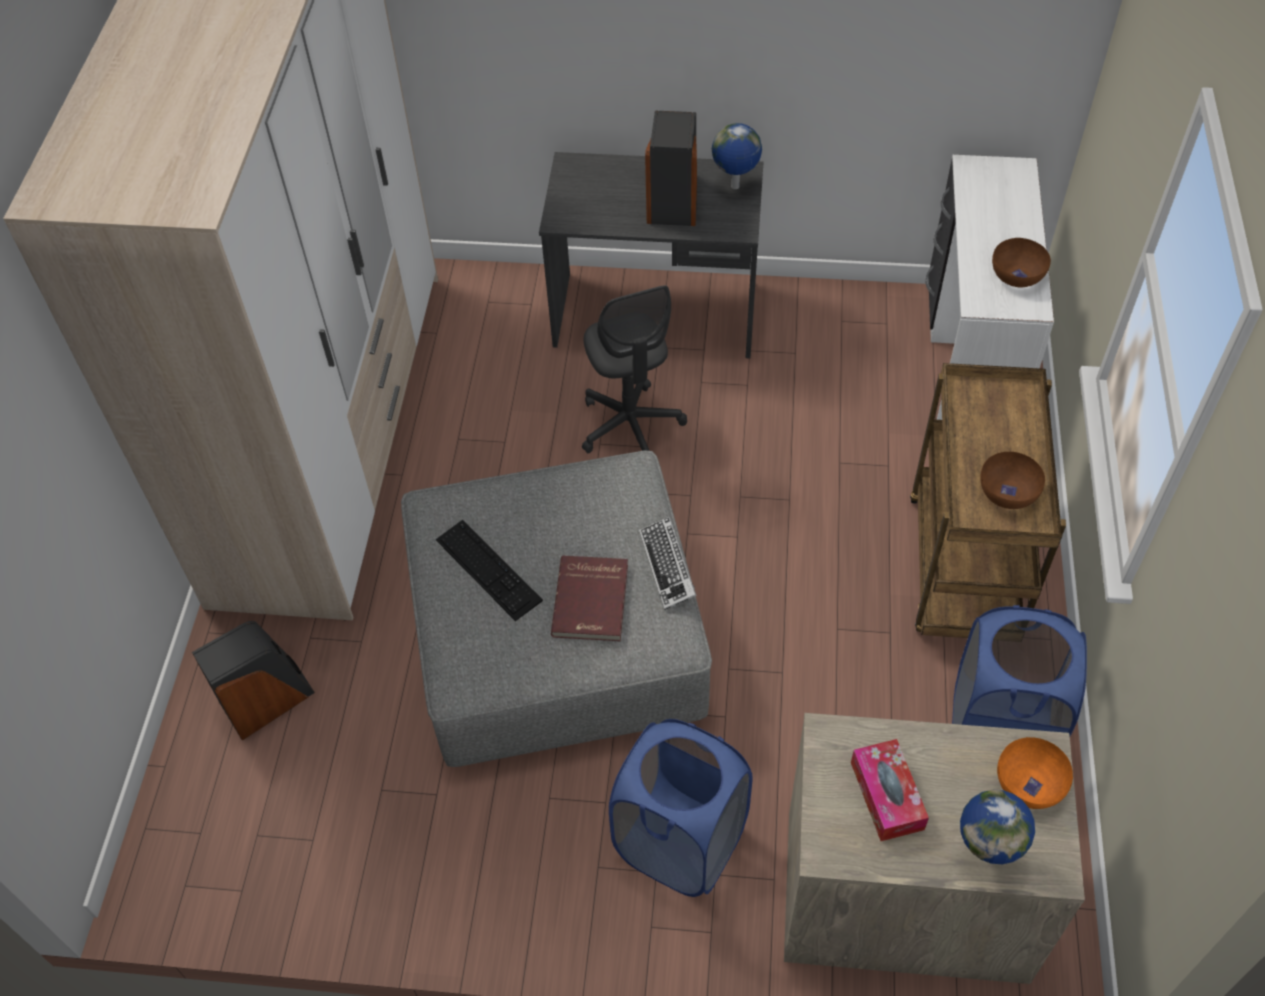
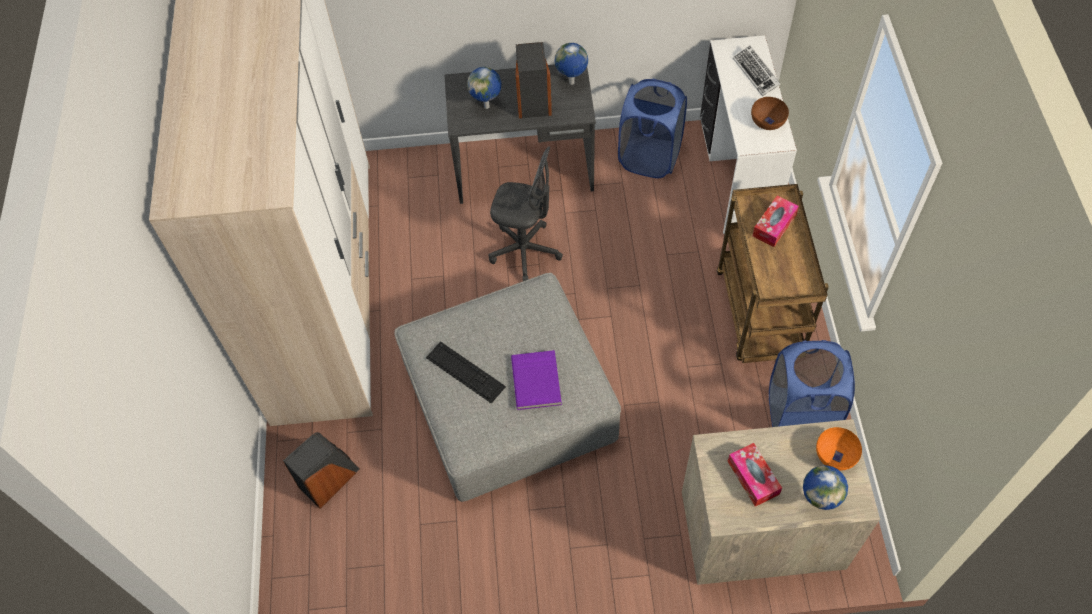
camera: 10 degrees left, 5 degrees up
(592, 600) = (537, 381): red book -> purple book
(605, 202) = (487, 106): none -> globe
(630, 426) = (525, 251): grey office chair -> grey office chair turned 45 degrees counterclockwise
(668, 566) = (580, 350): keyboard -> keyboard (756, 73)
(680, 842) = (618, 523): blue laundry basket -> blue laundry basket (649, 157)
(998, 425) = (774, 225): none -> tissue box
(1007, 493) = (788, 270): brown bowl -> none

